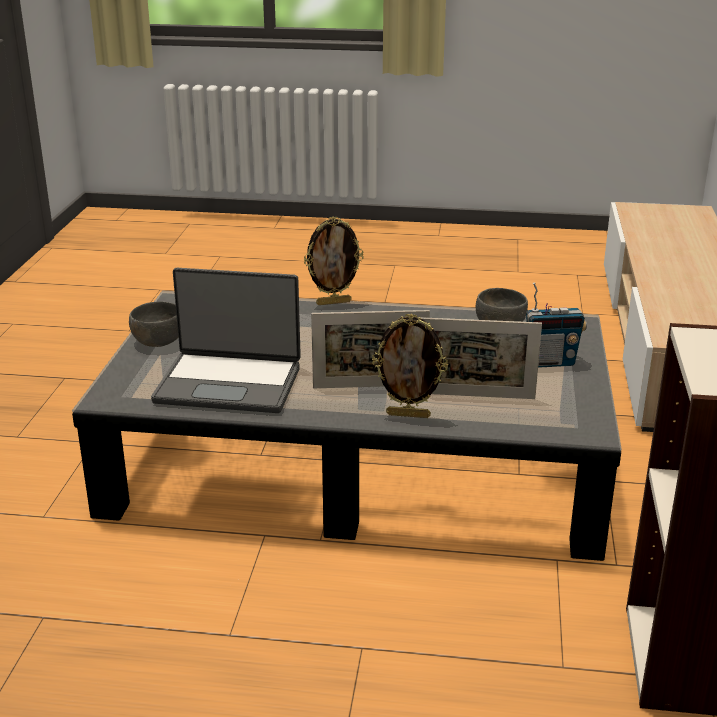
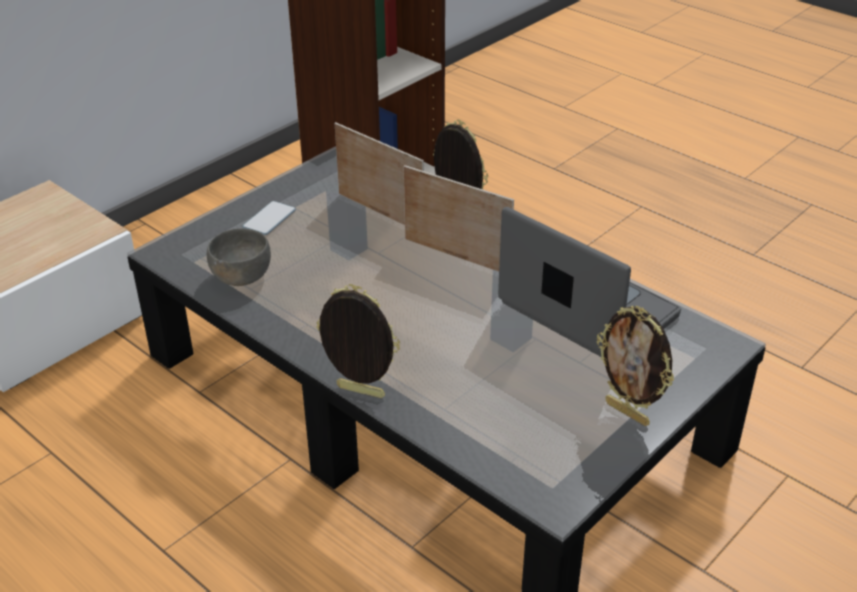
camera: 145 degrees left, 10 degrees up
(157, 341) = (628, 413): grey bowl -> picture frame
(550, 362) = (269, 219): radio -> phone

